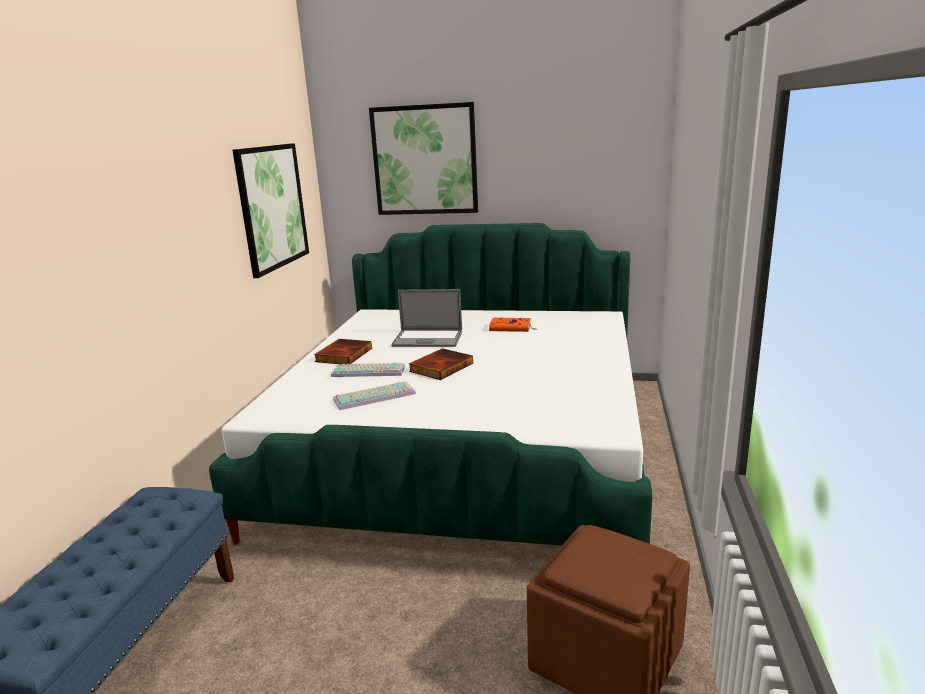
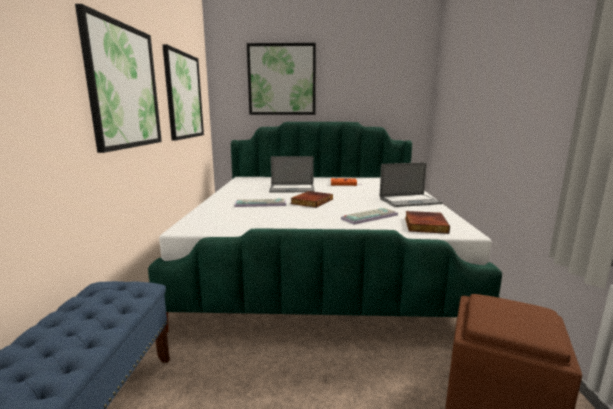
camera: 10 degrees left, 5 degrees down
(176, 233) = (124, 87): none -> picture
(343, 354) = (236, 196): book -> book (424, 225)
(375, 396) = (274, 216): keyboard -> keyboard (369, 216)
(584, 368) = (409, 201): none -> laptop

